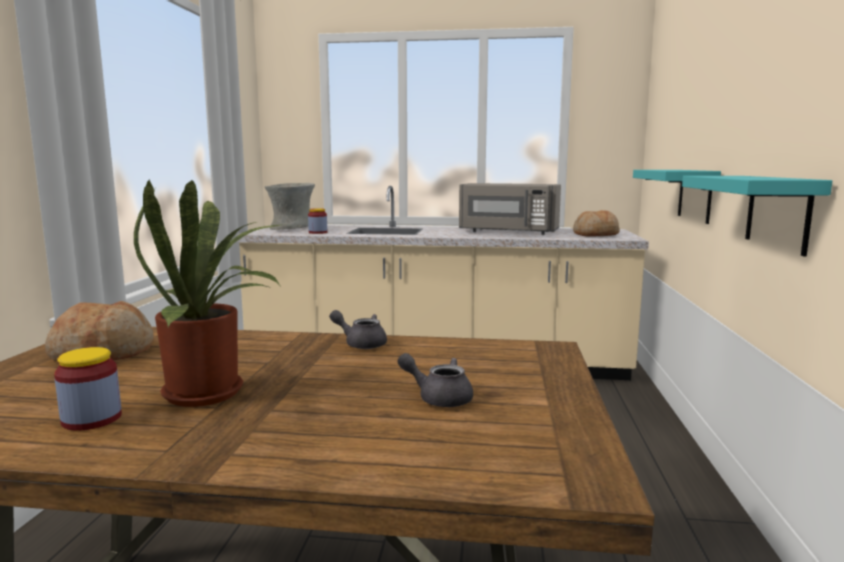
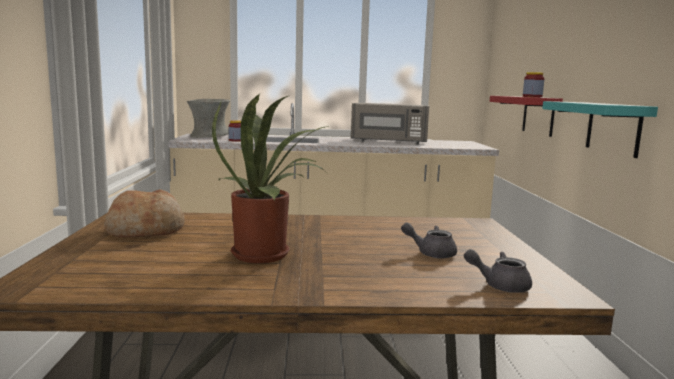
camera: 10 degrees left, 0 degrees up
(92, 419) = (195, 272): jar -> jar (532, 97)
(361, 344) = (342, 221): grey teapot -> grey teapot (499, 285)
(595, 235) = (456, 145): bread -> none
(695, 195) = (538, 115): turquoise shelf -> red shelf

